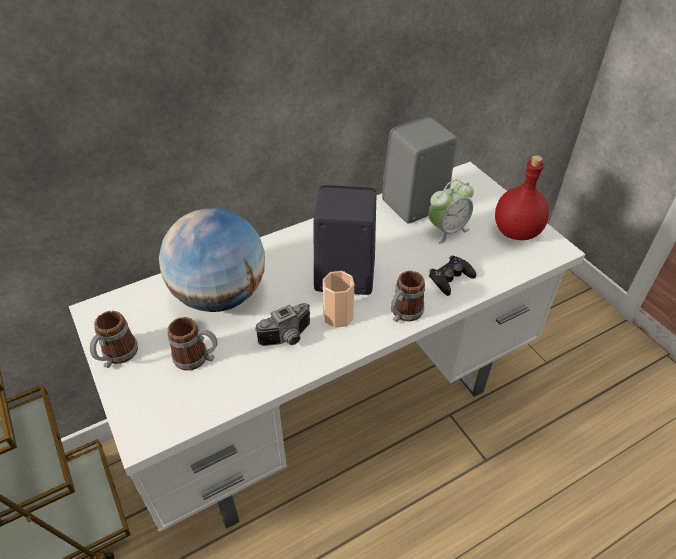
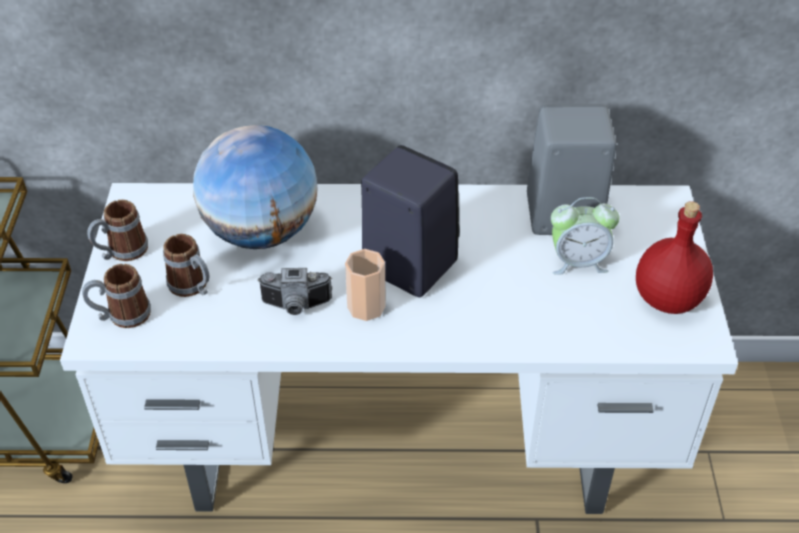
camera: 30 degrees right, 0 degrees up
(403, 314) = (440, 335): mug -> mug (121, 316)
(450, 278) = (531, 319): black game controller -> none

